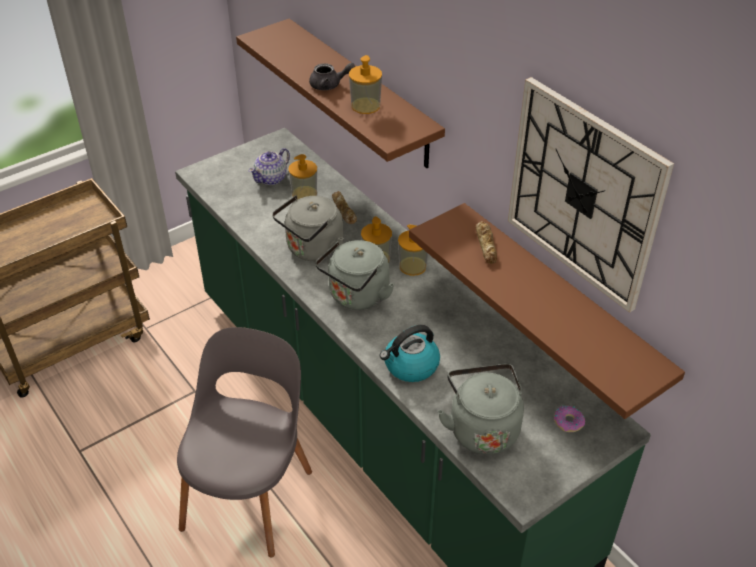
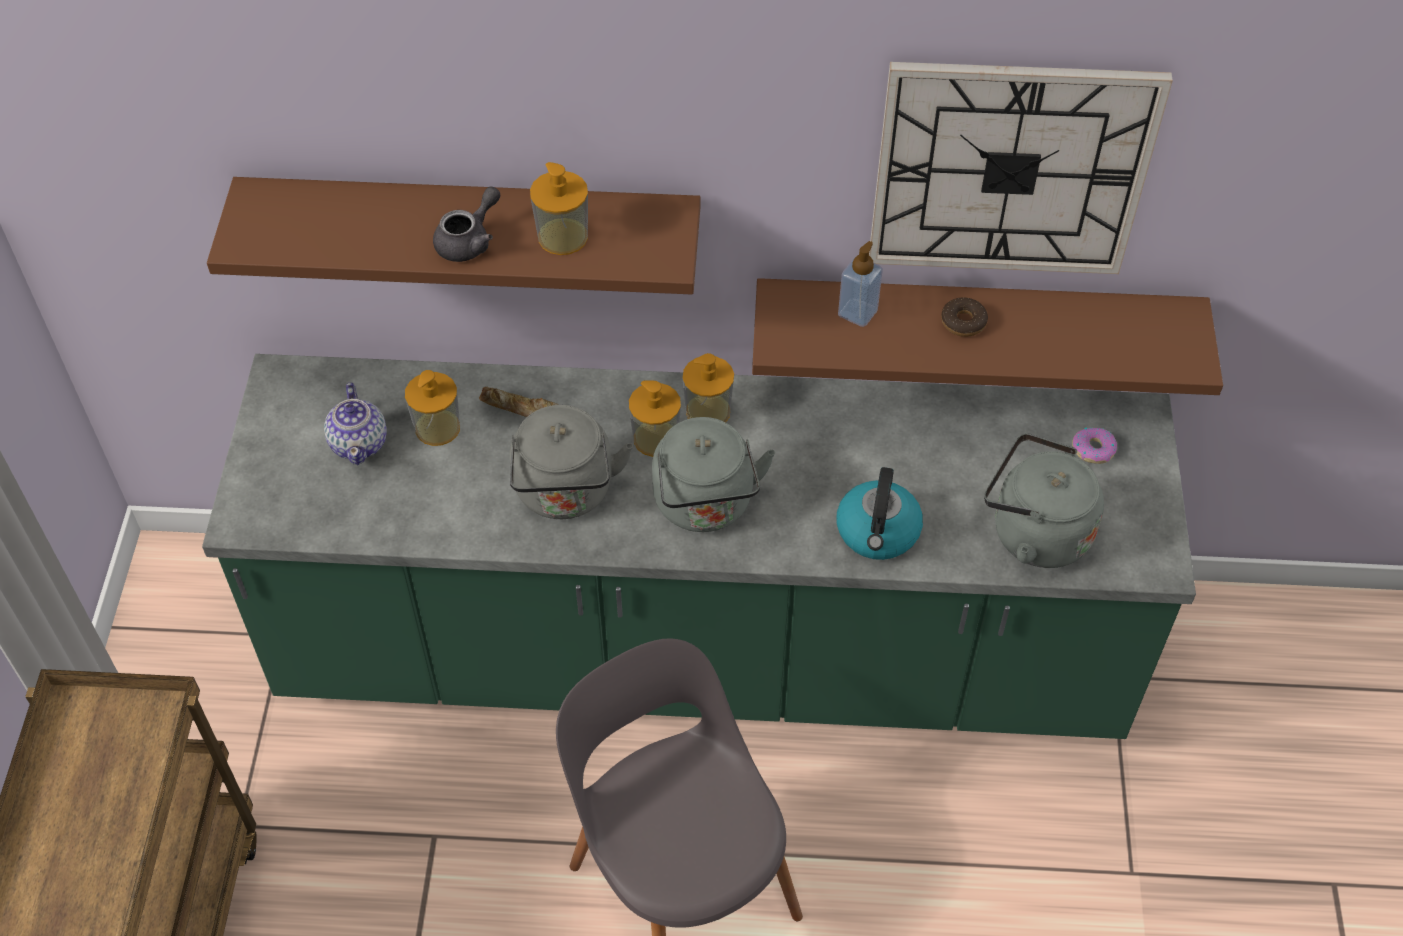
camera: 50 degrees left, 10 degrees up
(486, 245) = (857, 312): bread -> soap dispenser
(530, 284) = (963, 322): none -> donut

